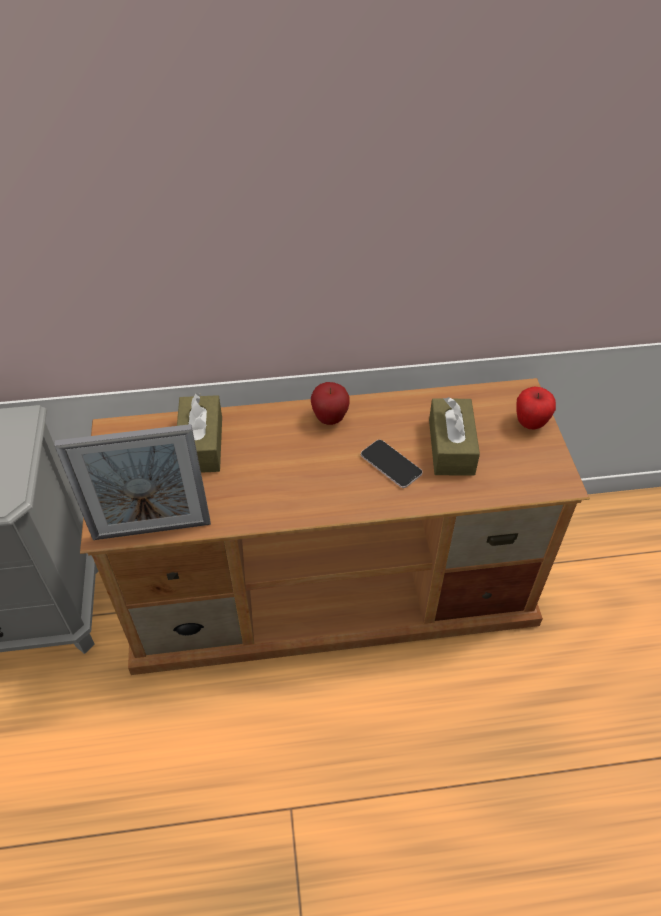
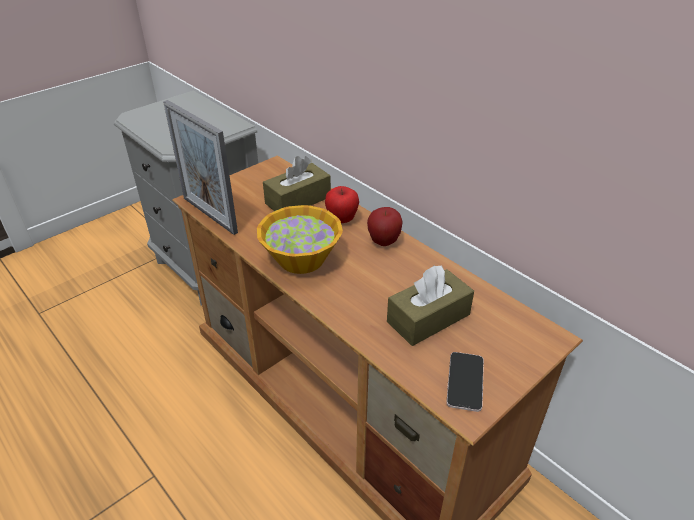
camera: 55 degrees right, 10 degrees down
(300, 489) = (301, 258): none -> bowl
(391, 464) = (372, 292): phone -> phone (465, 381)
(530, 423) = (517, 358): apple -> apple (342, 220)

